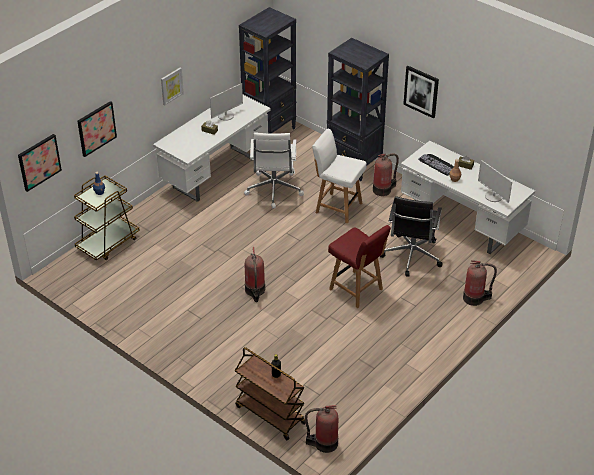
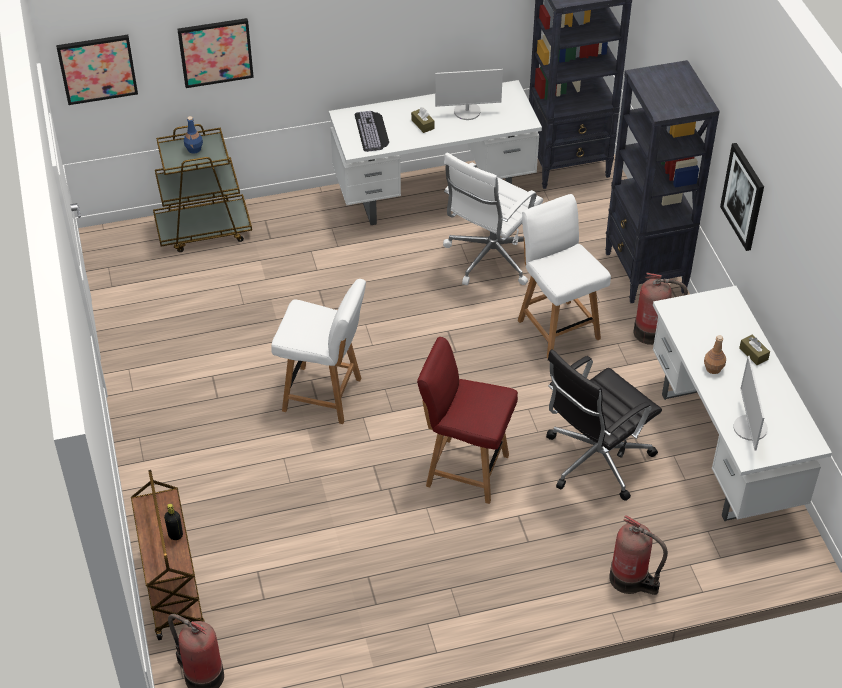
camera: 35 degrees right, 5 degrees up
(171, 86) = (379, 31): picture -> none
(255, 291) = (324, 395): fire extinguisher -> white chair
(357, 290) = (465, 469): red chair -> red chair turned 120 degrees clockwise
(438, 164) = (710, 330): keyboard -> keyboard (372, 131)

